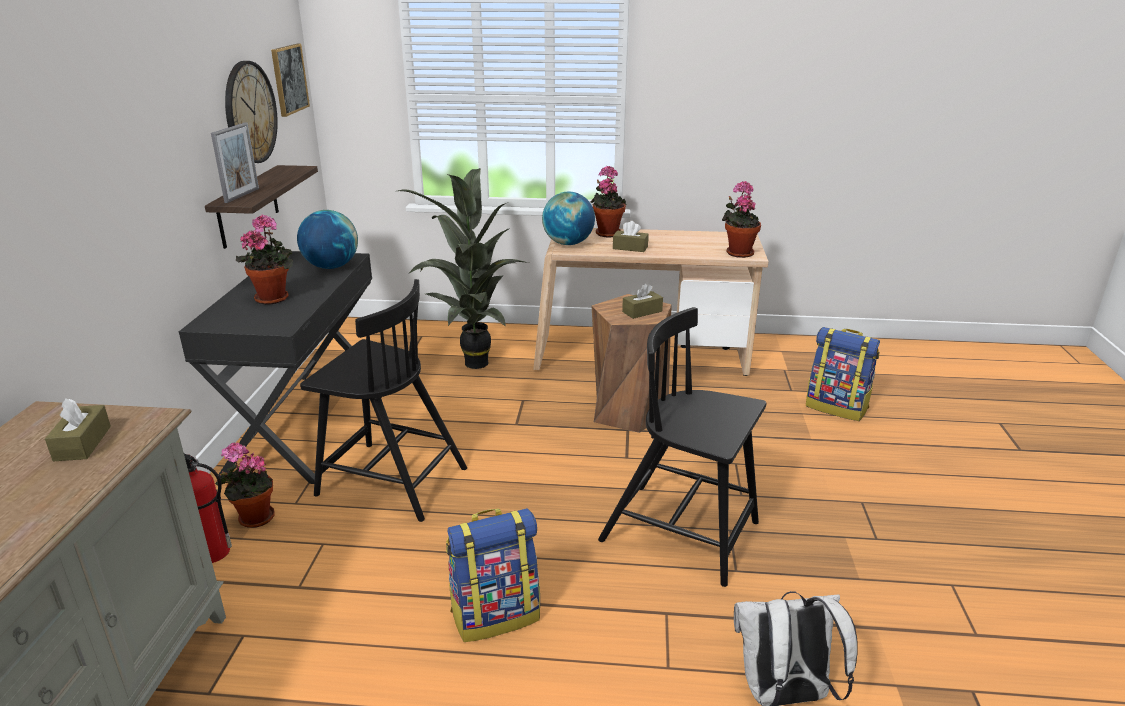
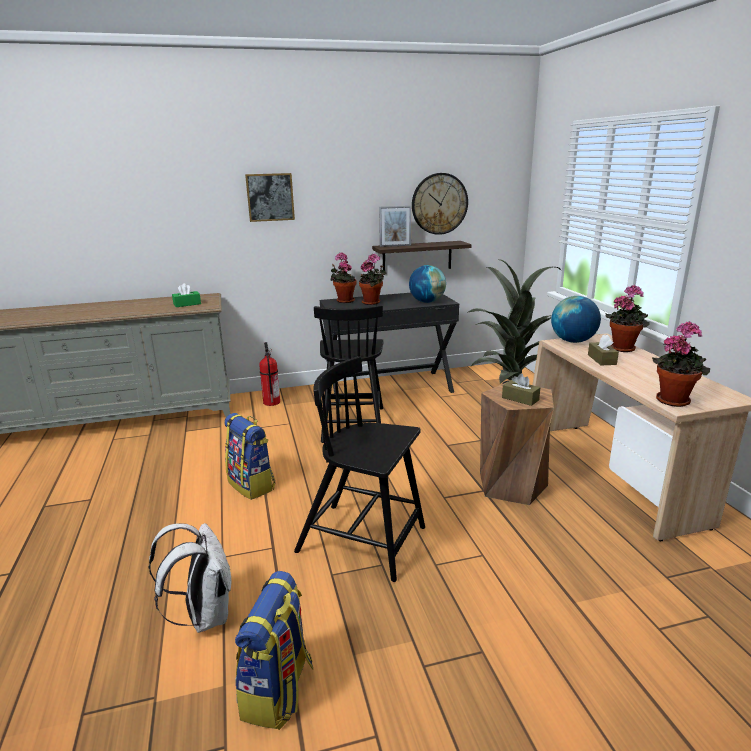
camera: 70 degrees right, 5 degrees down
(82, 443) = (187, 304): brown tissue box -> green tissue box
(253, 519) = (300, 402): potted plant -> potted plant (344, 301)
(289, 79) = (497, 190): picture -> picture (270, 197)
(682, 533) = (364, 540): black chair -> black chair turned 75 degrees counterclockwise
(837, 407) = (671, 619): backpack -> backpack (278, 691)

